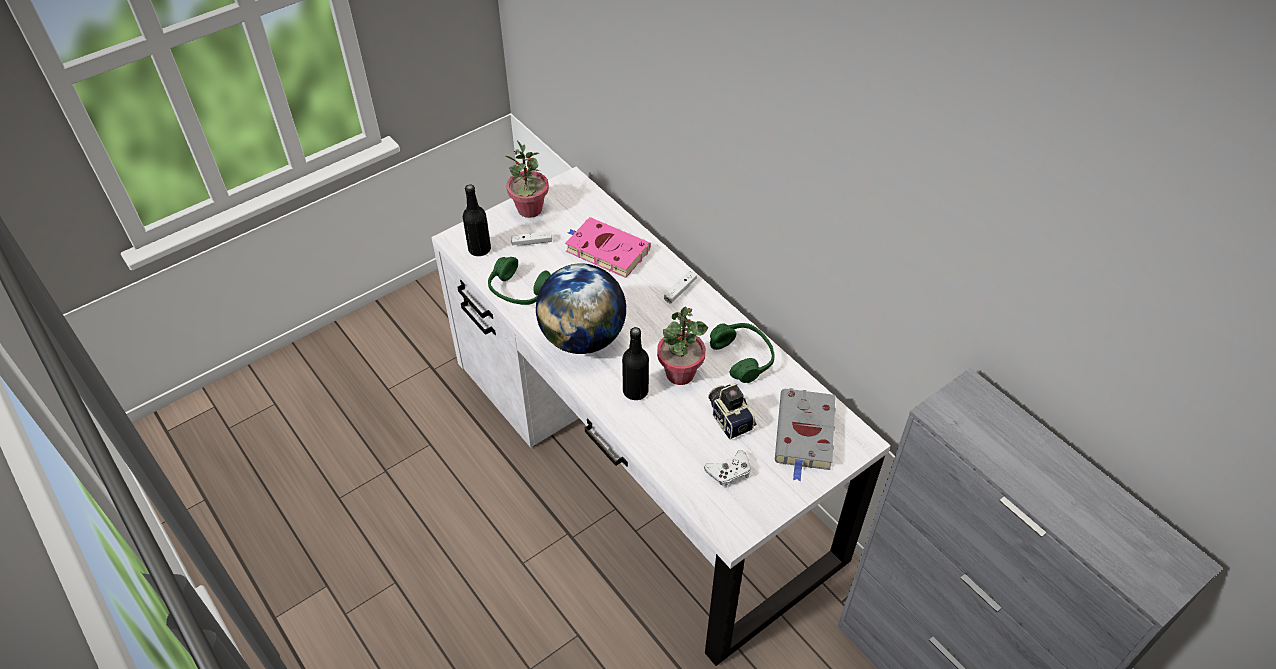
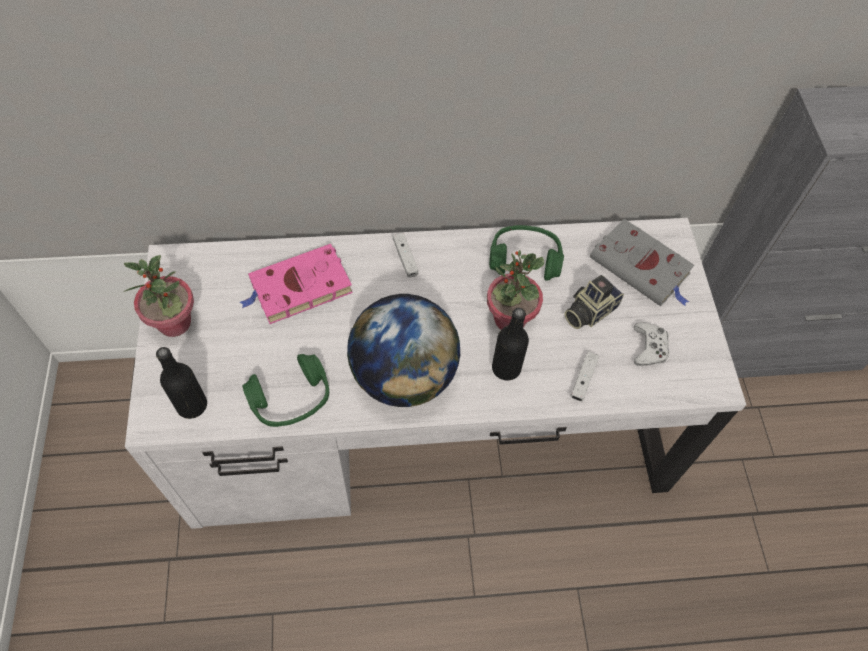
camera: 60 degrees left, 10 degrees up
(532, 242) = (227, 348): white game controller -> white game controller (583, 379)
(730, 418) = (588, 311): camera -> camera turned 45 degrees counterclockwise

